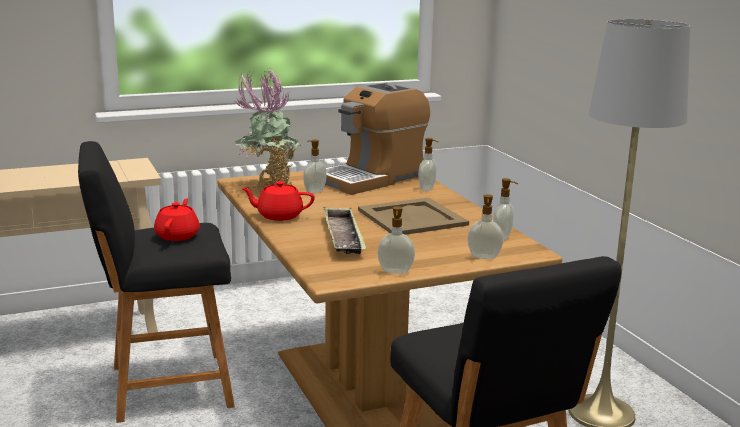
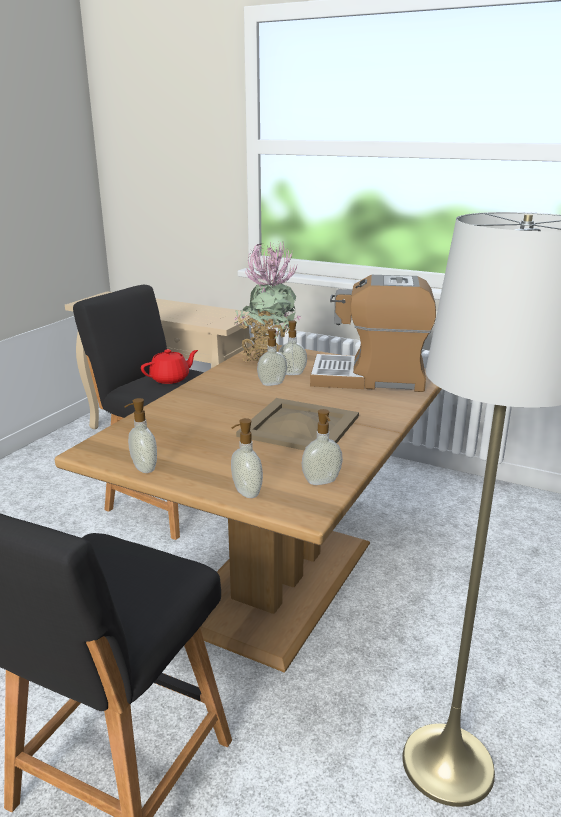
camera: 50 degrees right, 5 degrees up
(279, 216) = (210, 384): red teapot -> none
(343, 237) = (200, 420): tray -> none
(427, 189) = (392, 404): soap dispenser -> soap dispenser (272, 384)

